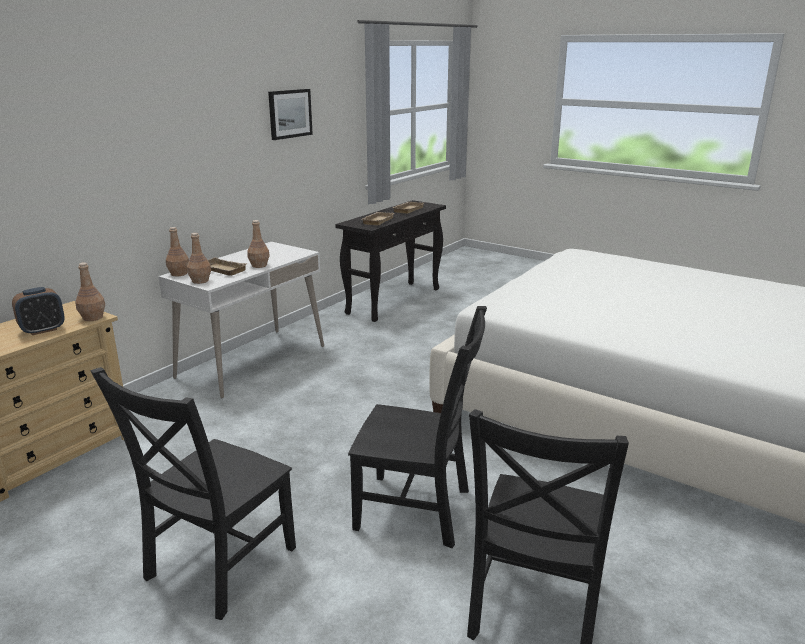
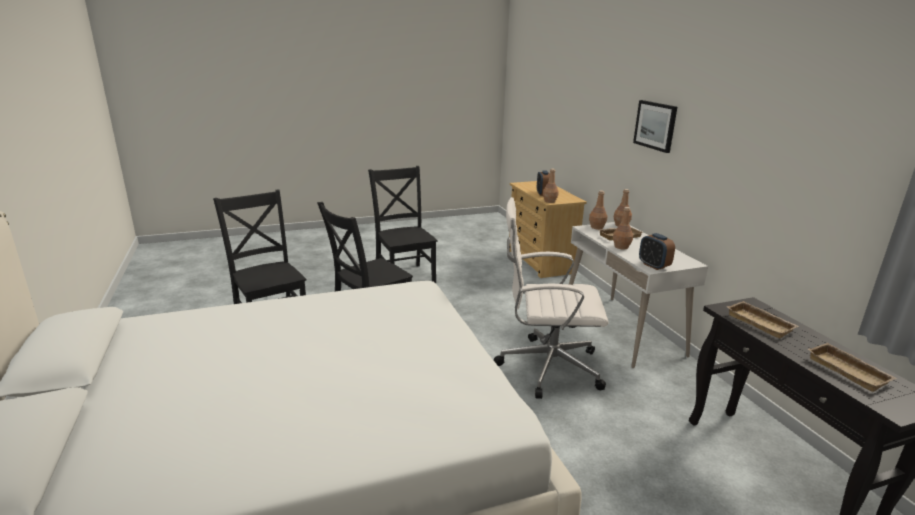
camera: 125 degrees right, 0 degrees up
(289, 113) = (782, 144): picture -> picture (655, 125)
(297, 252) = (653, 266): none -> alarm clock
(367, 377) = (546, 367): none -> white office chair

